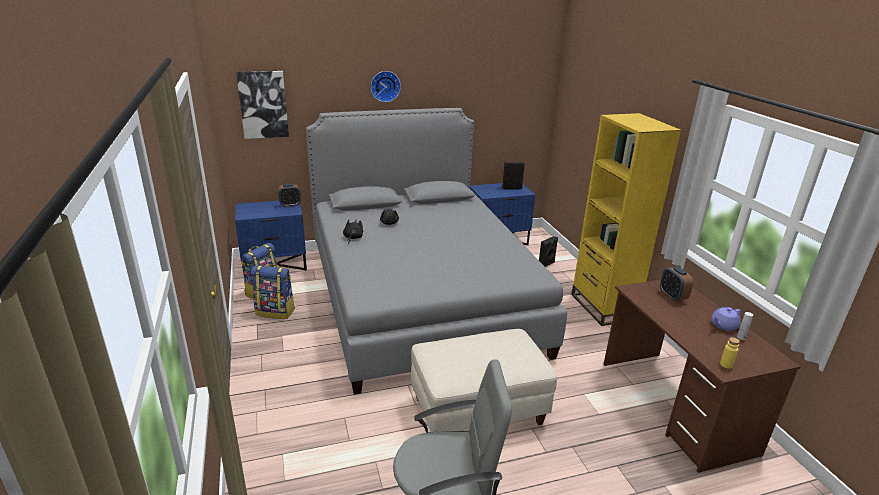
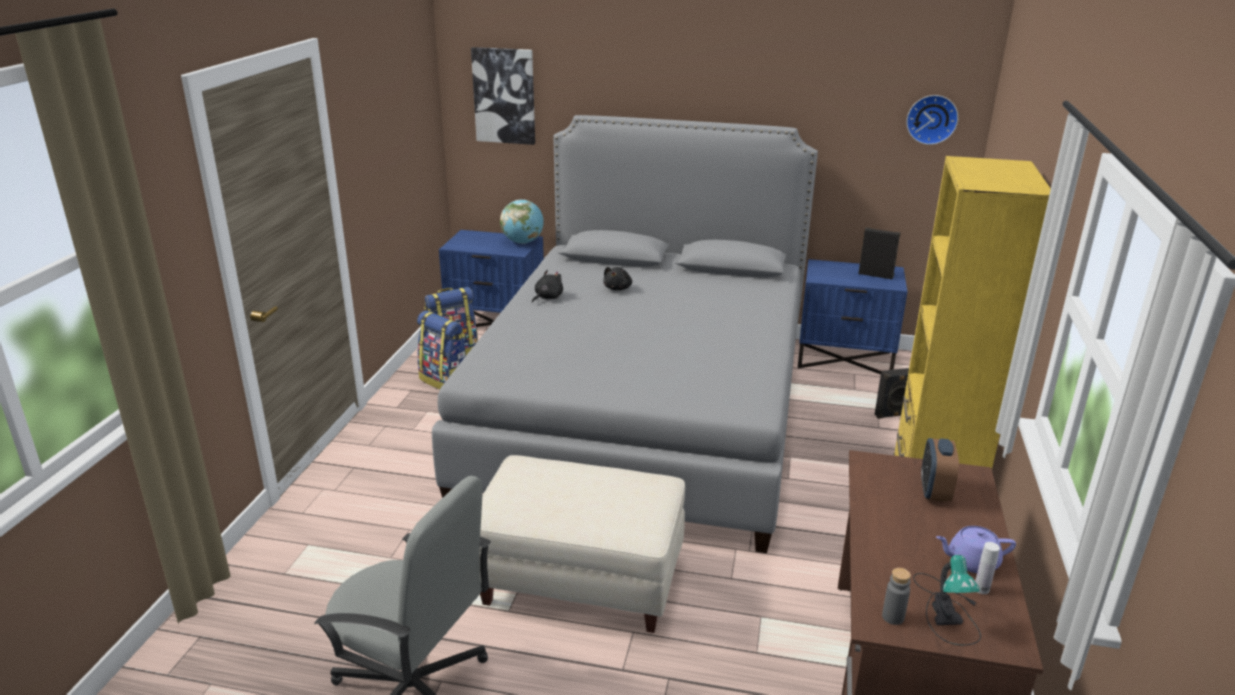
camera: 30 degrees right, 0 degrees up
(290, 205) = (523, 242): alarm clock -> globe
(385, 86) = (678, 83): wall clock -> wall clock (931, 119)
(726, 365) = (893, 617): yellow bottle -> grey bottle
(740, 353) = (946, 610): none -> table lamp

